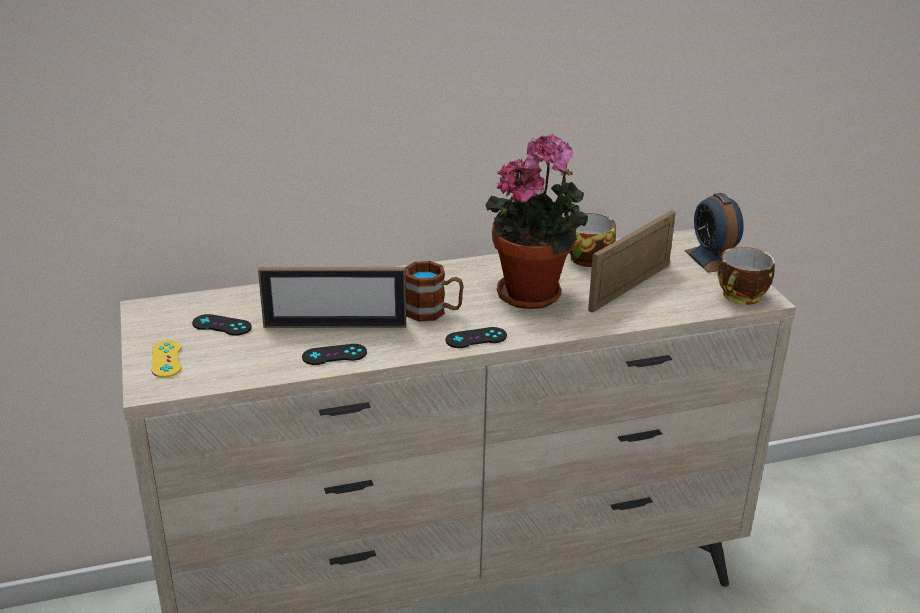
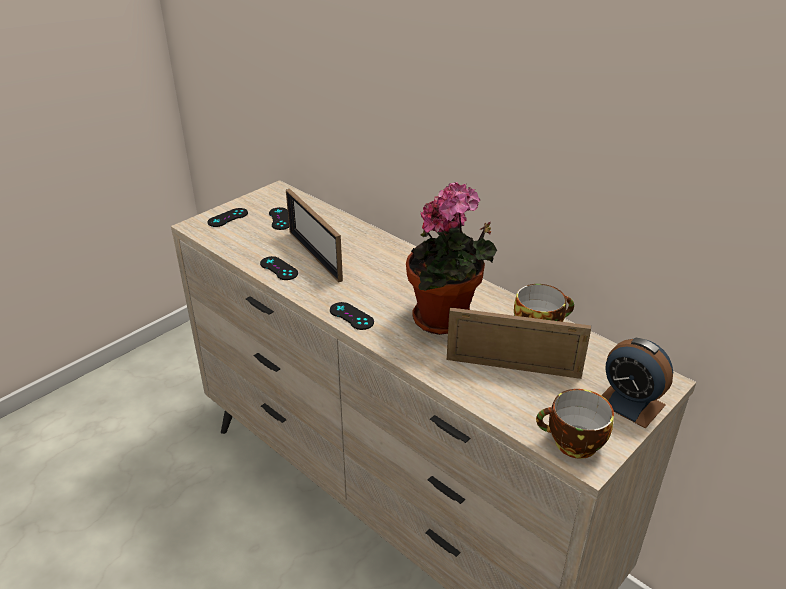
camera: 60 degrees right, 5 degrees up
(166, 359) = (228, 218): yellow game controller -> black game controller
(433, 312) = (370, 286): mug -> none
(713, 259) = (630, 403): alarm clock -> alarm clock turned 90 degrees counterclockwise

